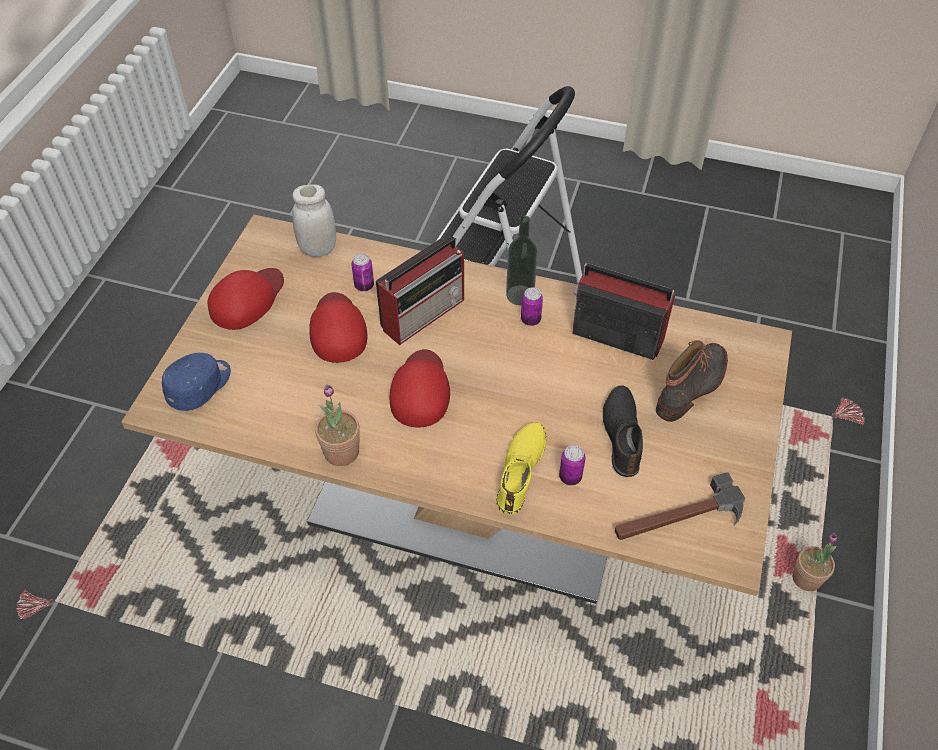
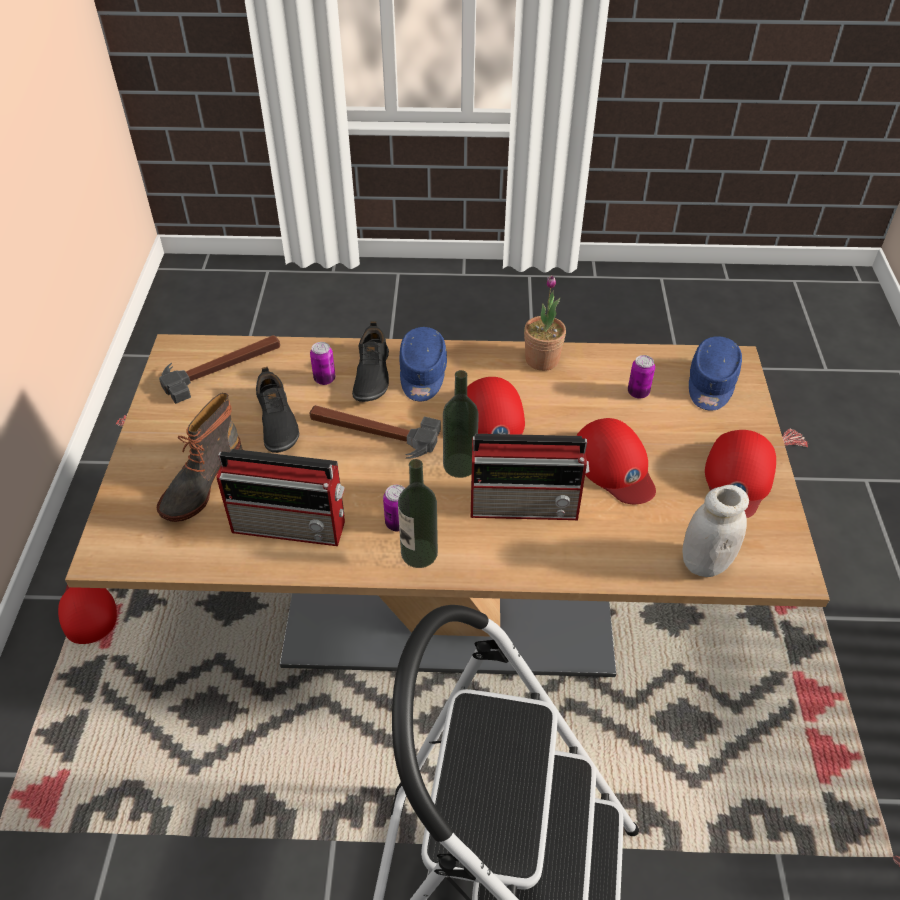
camera: 165 degrees right, 5 degrees down
(364, 286) = (616, 524): can -> can (638, 392)
(424, 313) = (526, 505): radio -> radio turned 120 degrees counterclockwise
(465, 357) = (460, 465): none -> bottle
(469, 459) = (422, 375): none -> blue cap
(521, 471) = (371, 375): yellow shoe -> black shoe
(533, 405) = (372, 432): none -> hammer
(806, 578) = (87, 610): potted plant -> red cap

